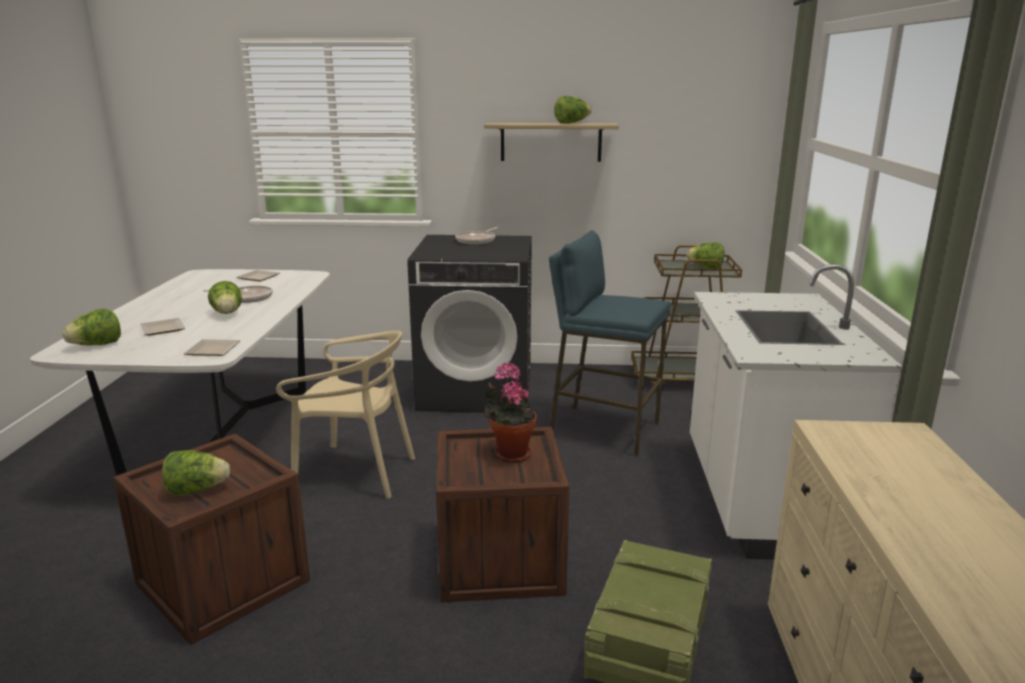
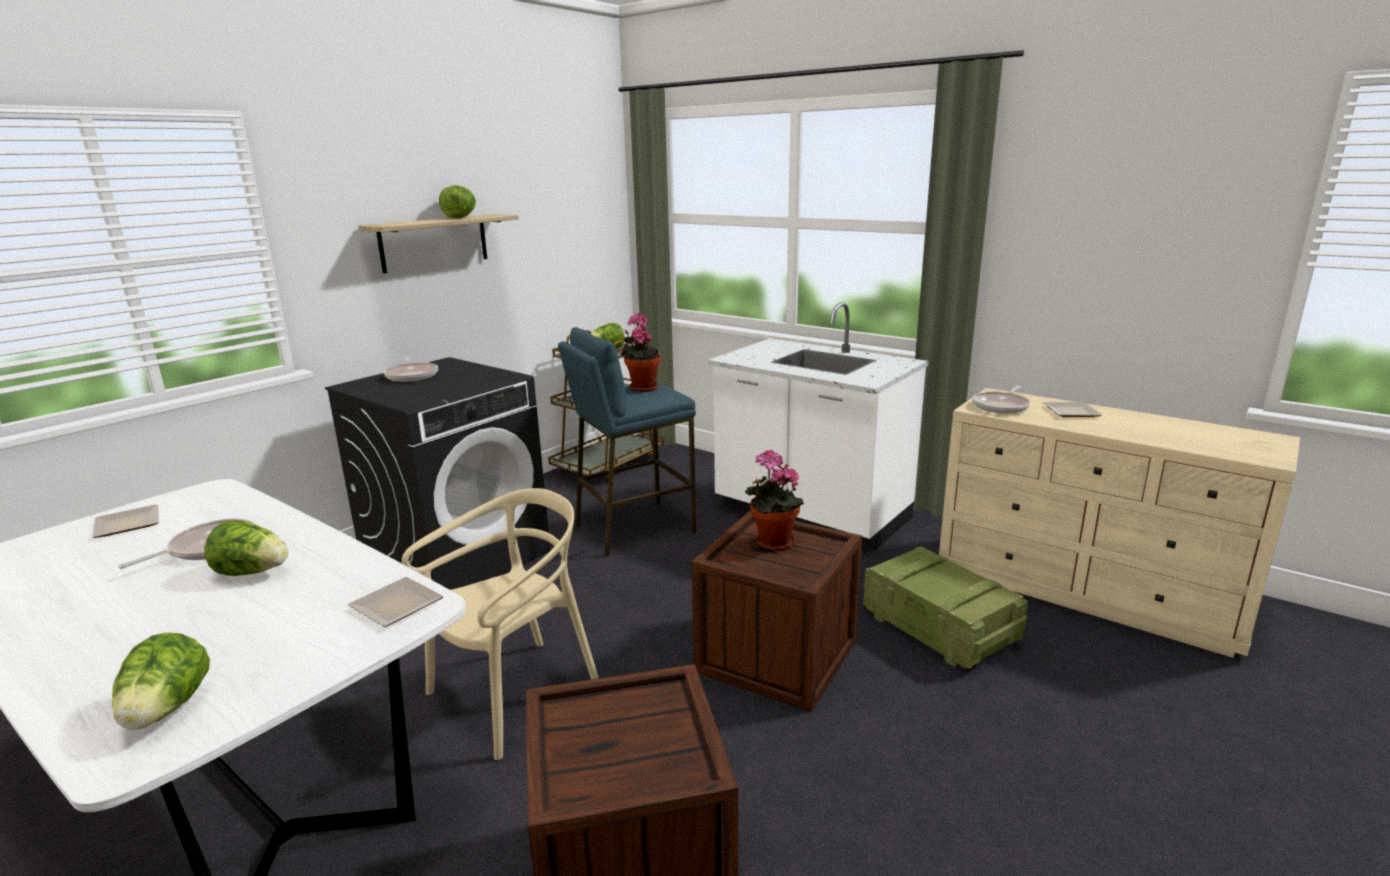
camera: 55 degrees left, 0 degrees up
(164, 328) = (211, 634): plate -> plate (1069, 412)
(197, 490) = (646, 752): lettuce -> none
(634, 301) = (642, 387): none -> potted plant
(863, 442) = (1001, 406): none -> frying pan

